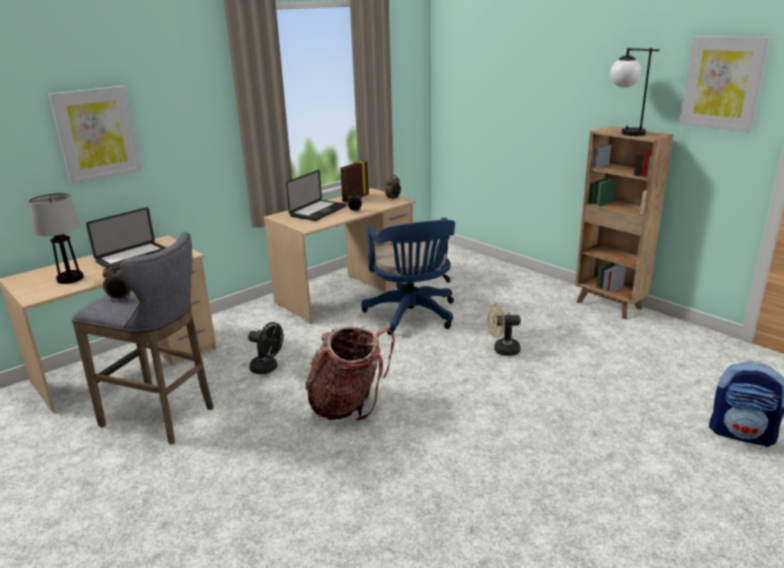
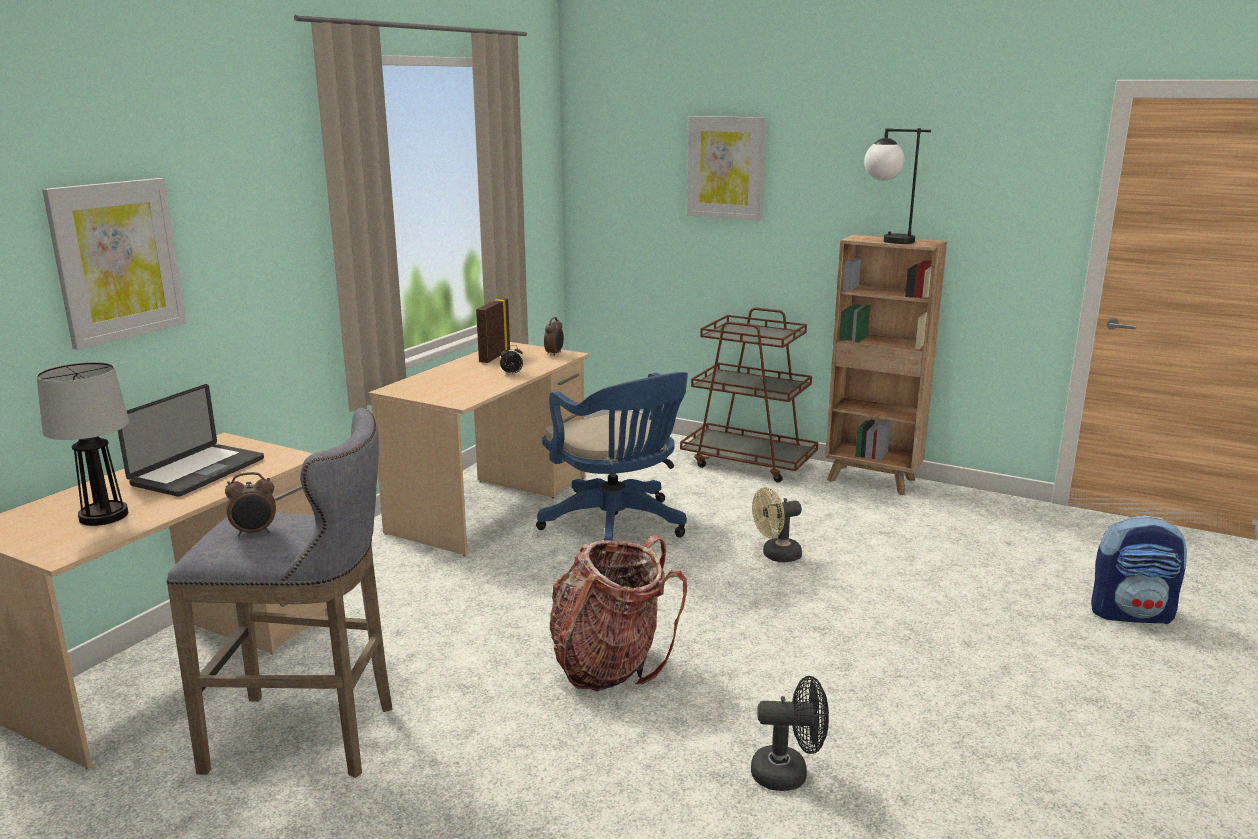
camera: 20 degrees left, 5 degrees down
(268, 368) = (443, 633): black fan -> black fan (788, 773)
(318, 211) = (454, 378): laptop -> none
(529, 282) = (749, 462): none -> brown cart
(723, 83) = (1008, 173): picture -> picture (725, 167)

